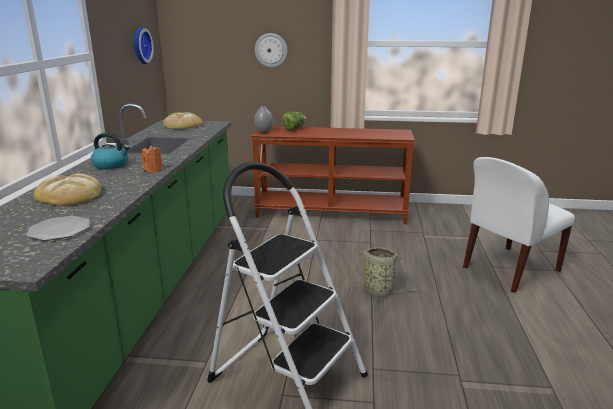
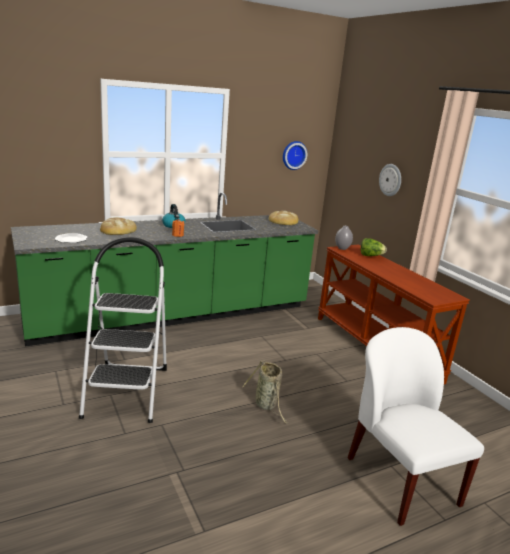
camera: 55 degrees right, 0 degrees up
(509, 269) = (400, 479): white chair -> white chair turned 45 degrees clockwise

